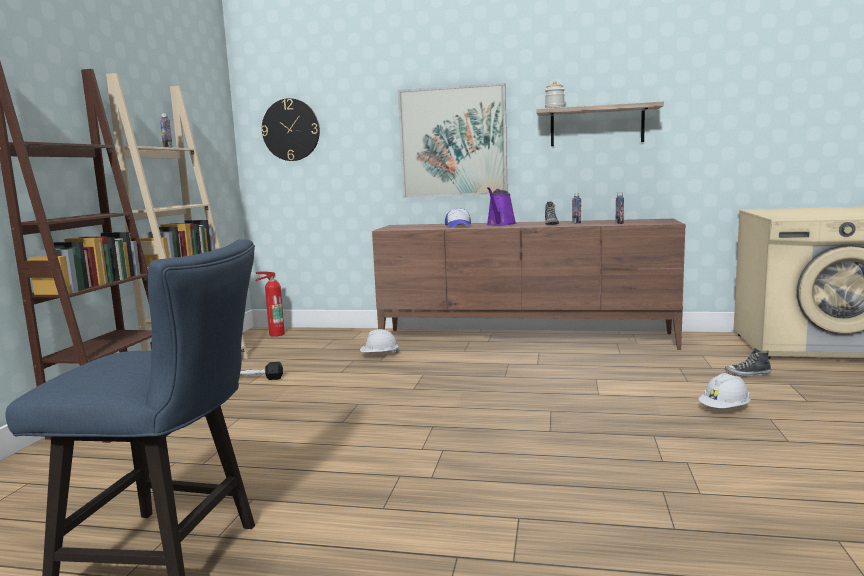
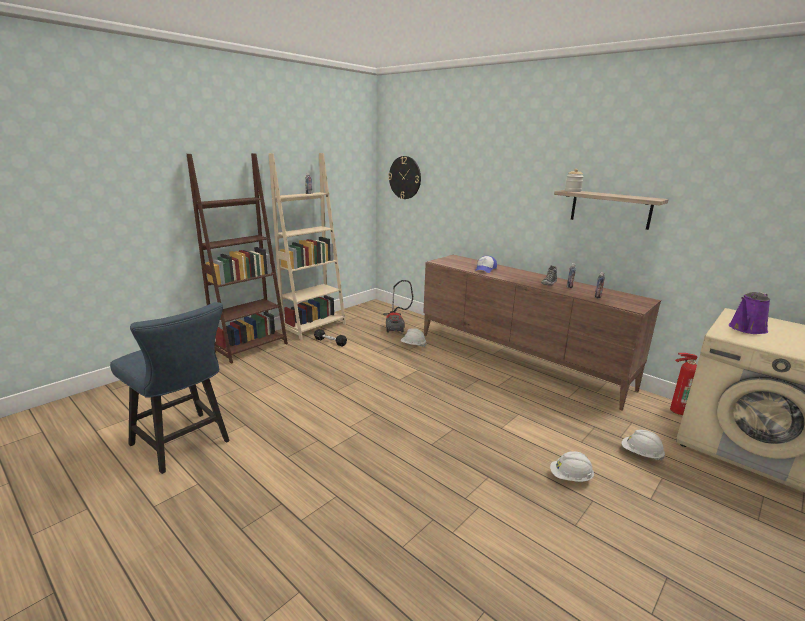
camera: 30 degrees right, 10 degrees up
(275, 334) = (379, 309): fire extinguisher -> fire extinguisher (676, 410)
(325, 344) = (396, 325): none -> vacuum cleaner
(453, 142) = (501, 203): picture -> none
(500, 224) = (515, 274): purple watering can -> purple watering can (746, 329)
(747, 374) = (640, 454): shoe -> white hard hat

